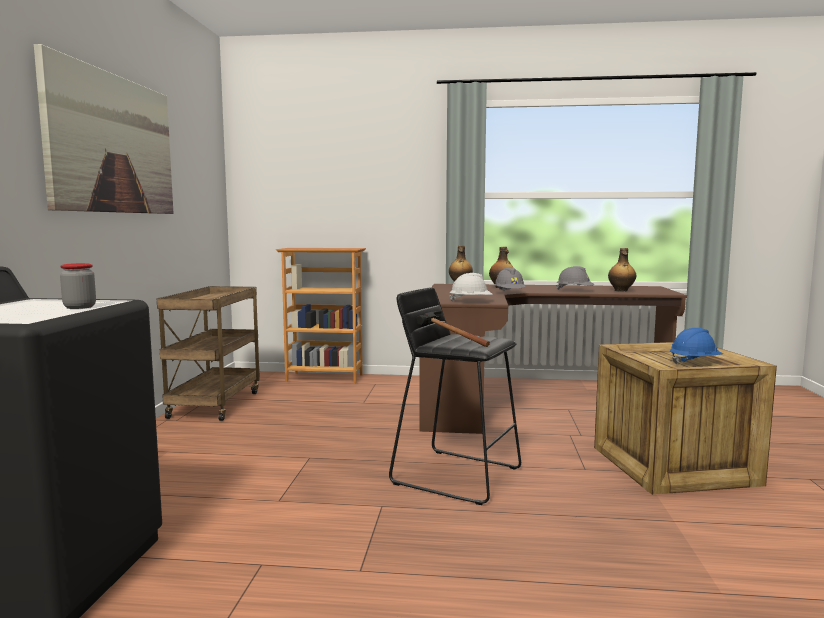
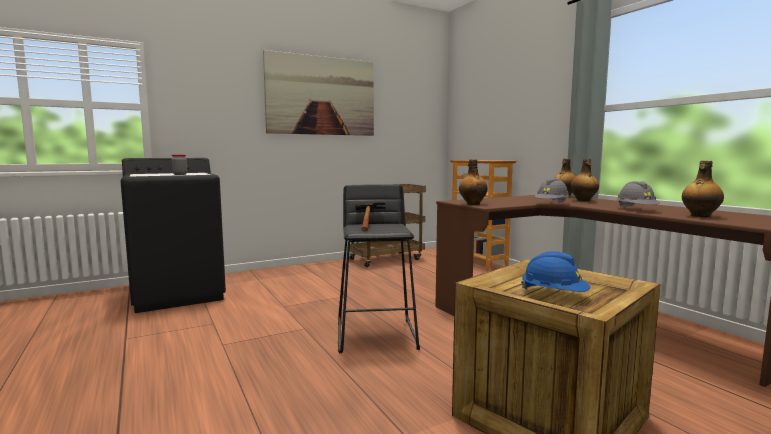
camera: 55 degrees right, 0 degrees up
(471, 301) = (472, 204): white hard hat -> bottle

